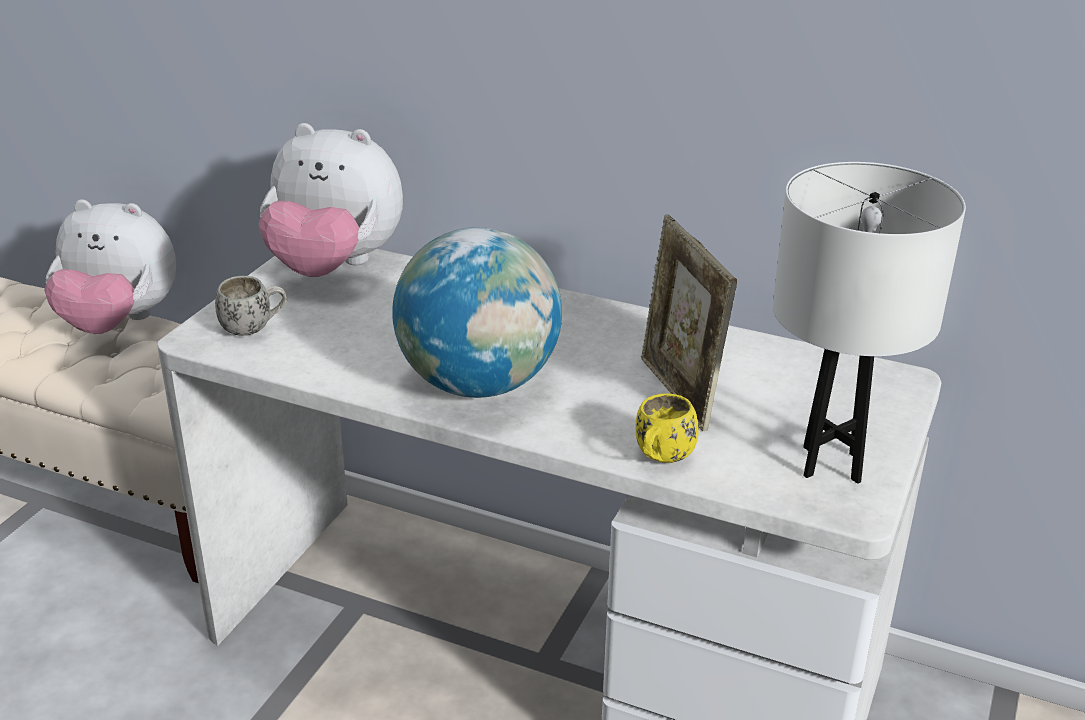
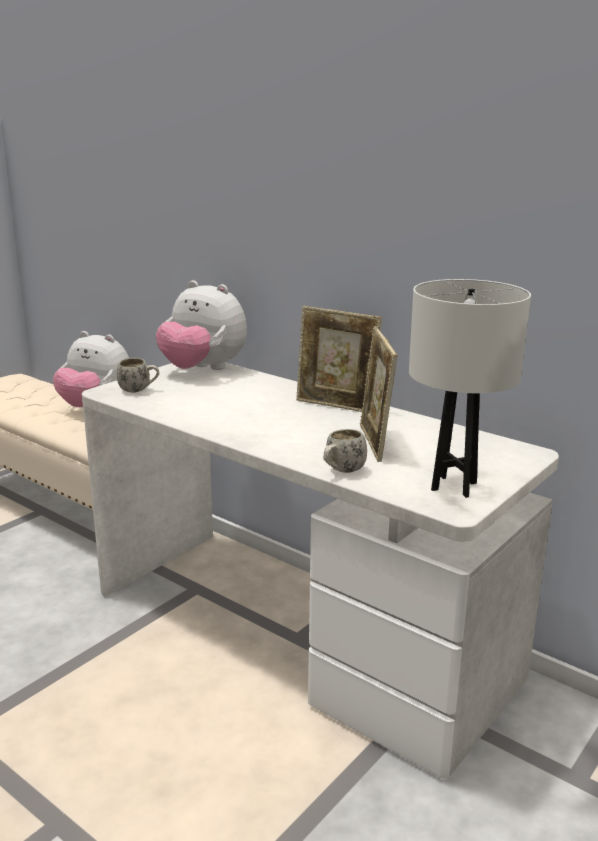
camera: 15 degrees right, 10 degrees down
(479, 384) = (252, 426): globe -> none
(584, 321) = (336, 406): none -> picture frame
(661, 460) = (342, 471): yellow mug -> white mug

